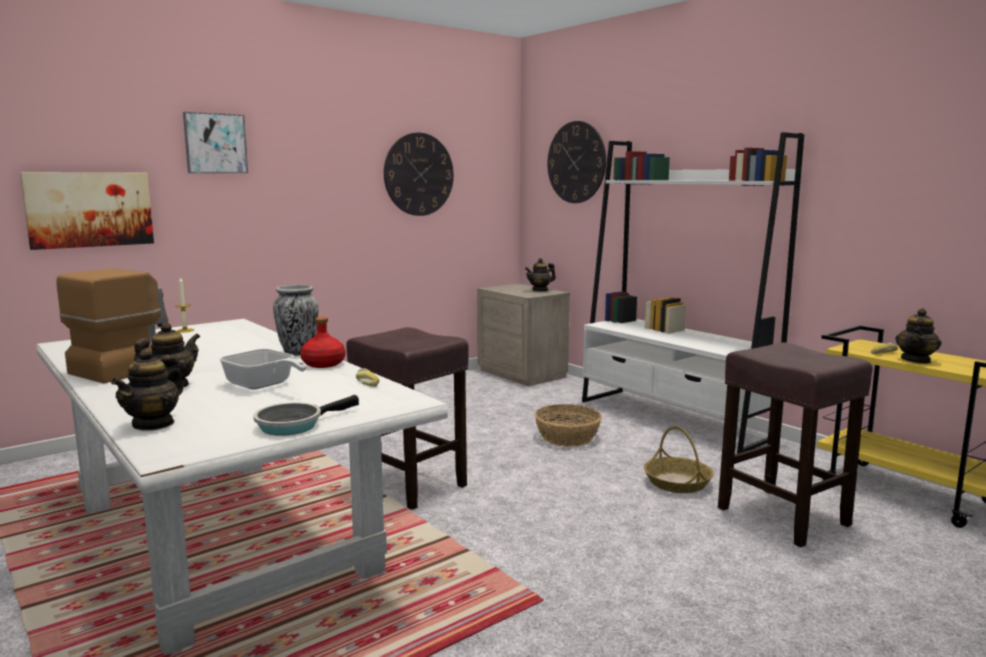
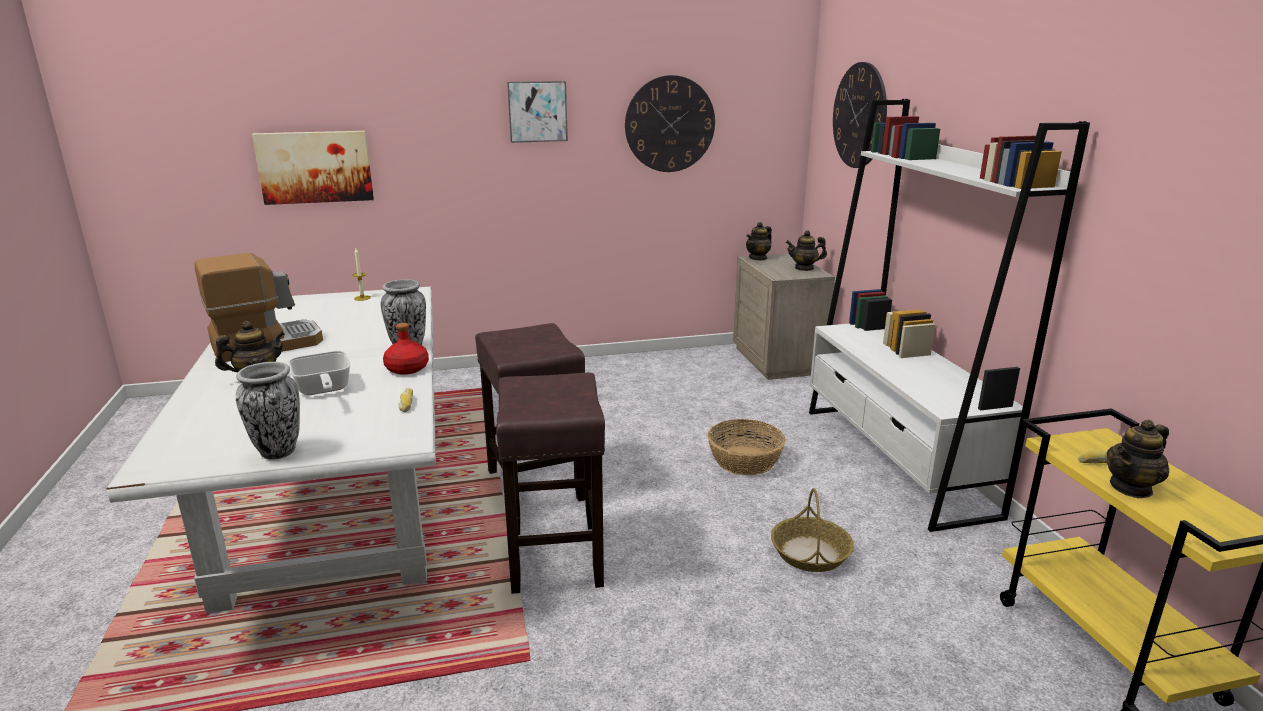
camera: 25 degrees right, 10 degrees up
(153, 424) = (187, 425): teapot -> teapot (758, 258)
(215, 143) = (434, 98): picture -> picture (537, 111)
(294, 424) = (277, 451): frying pan -> vase
(785, 517) = (894, 638): brown stool -> brown stool (556, 559)

